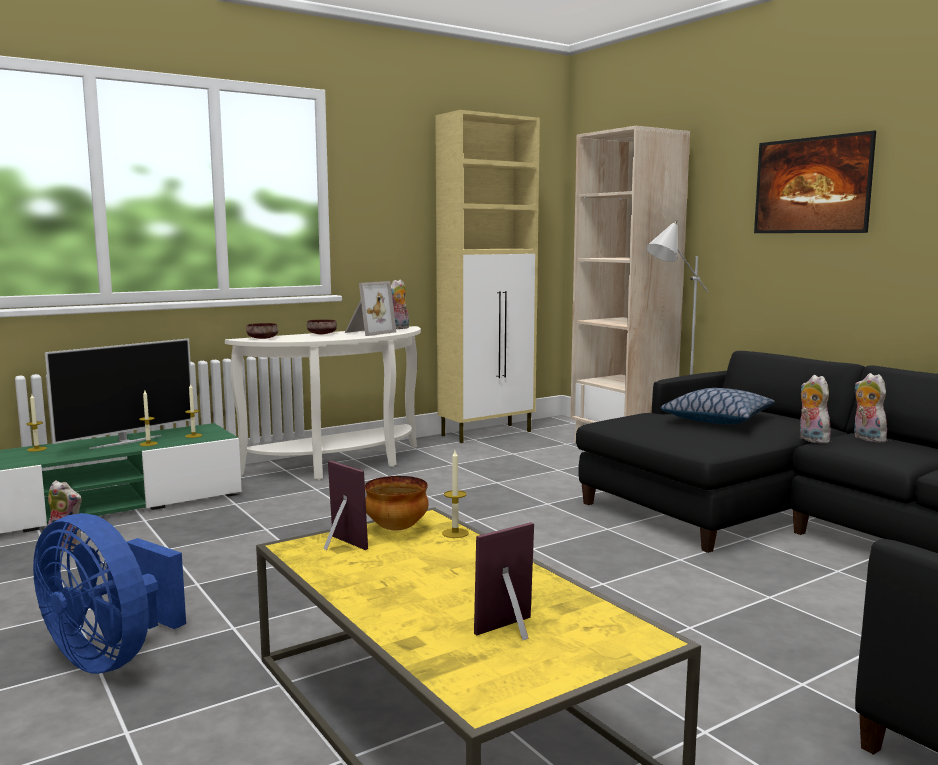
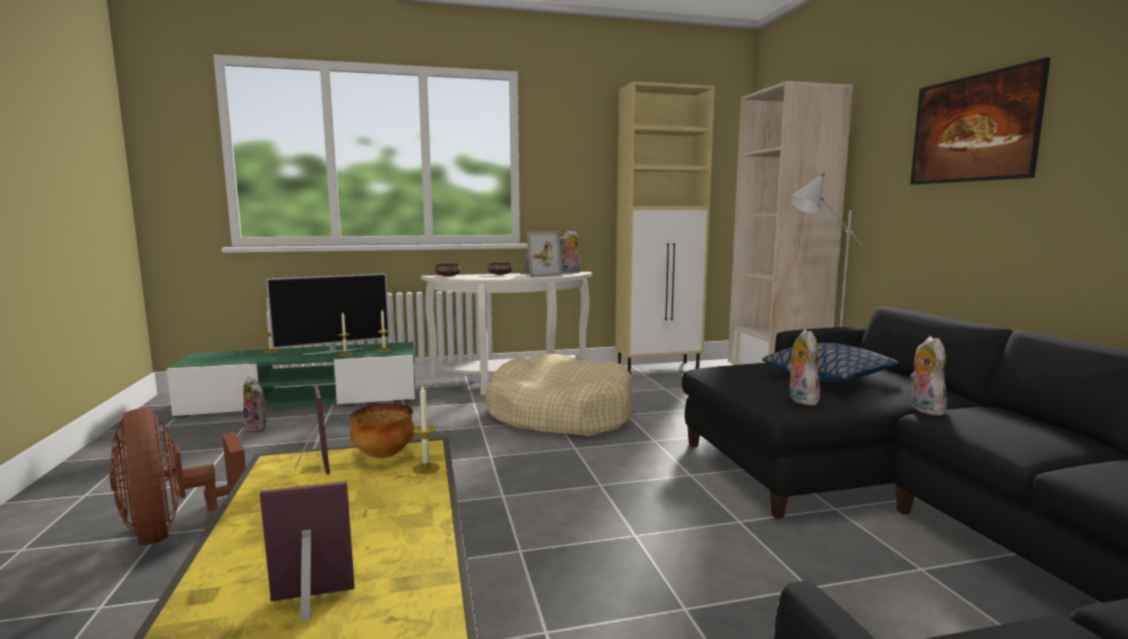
camera: 20 degrees right, 0 degrees up
(111, 656) = (174, 529): blue fan -> brown fan
(427, 490) = (560, 414): none -> beige dog bed
(866, 438) = (995, 415): plush toy -> plush toy (800, 399)

